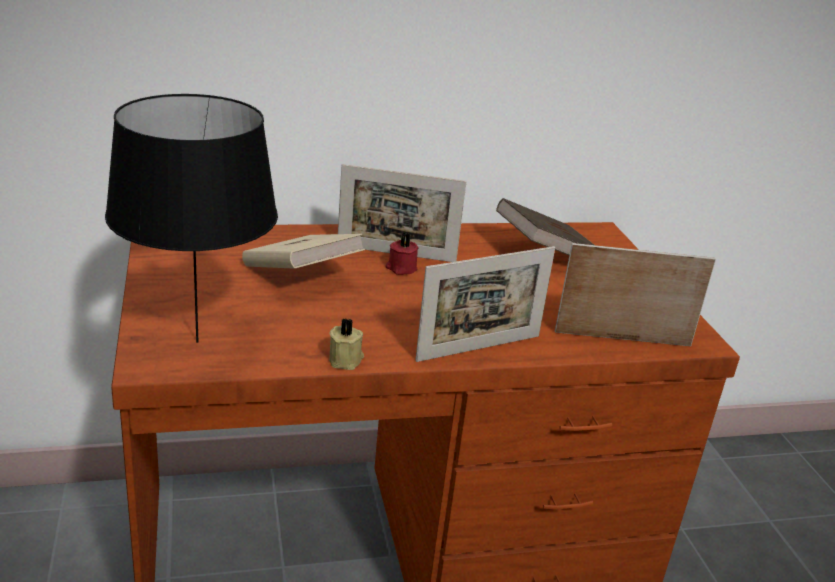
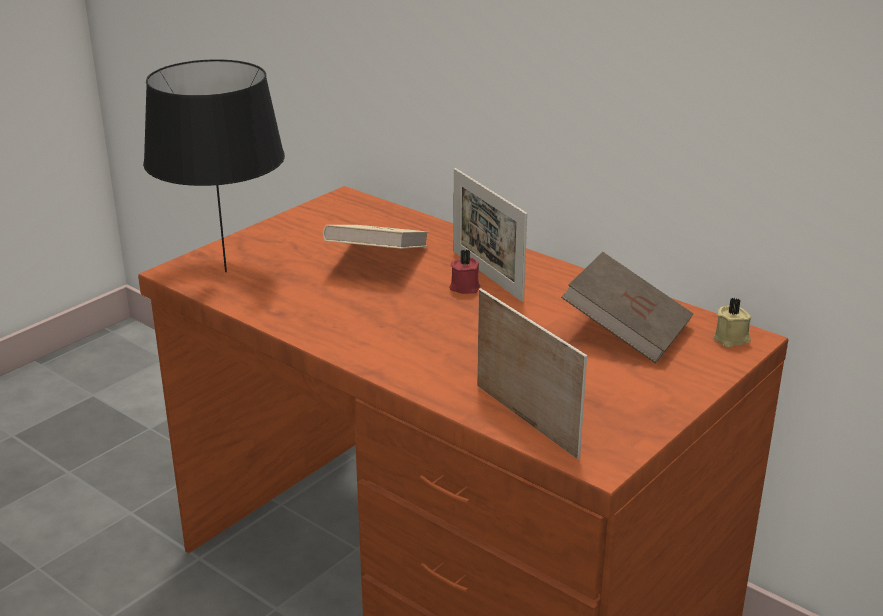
camera: 55 degrees right, 0 degrees up
(346, 360) = (284, 325): beige candle -> beige candle (732, 339)
(479, 348) = (389, 364): picture frame -> none

